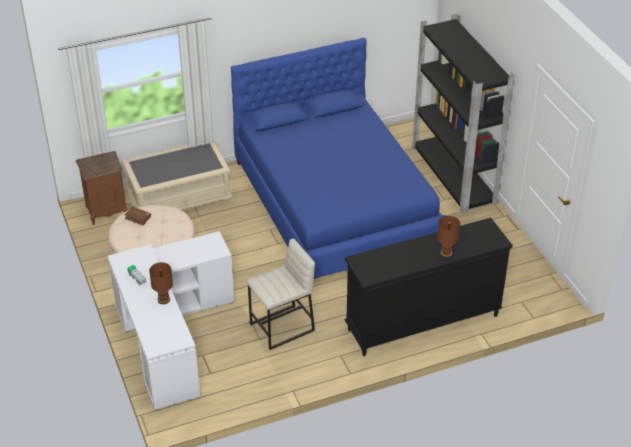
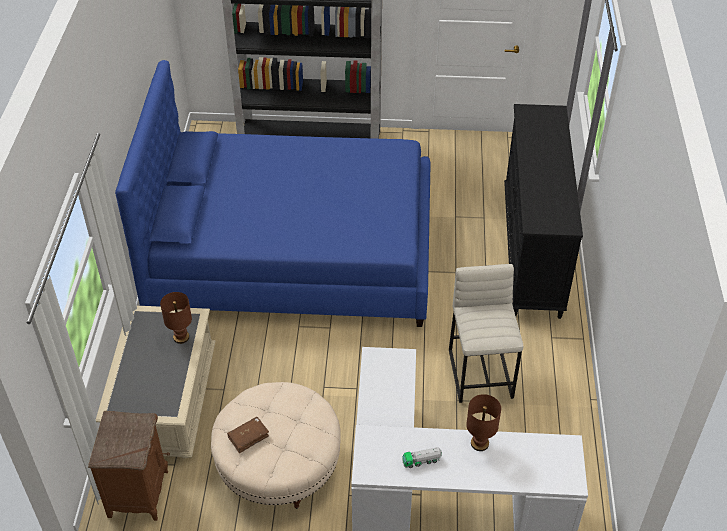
camera: 65 degrees left, 5 degrees up
(446, 253) = (556, 154): brown table lamp -> brown table lamp (181, 337)

